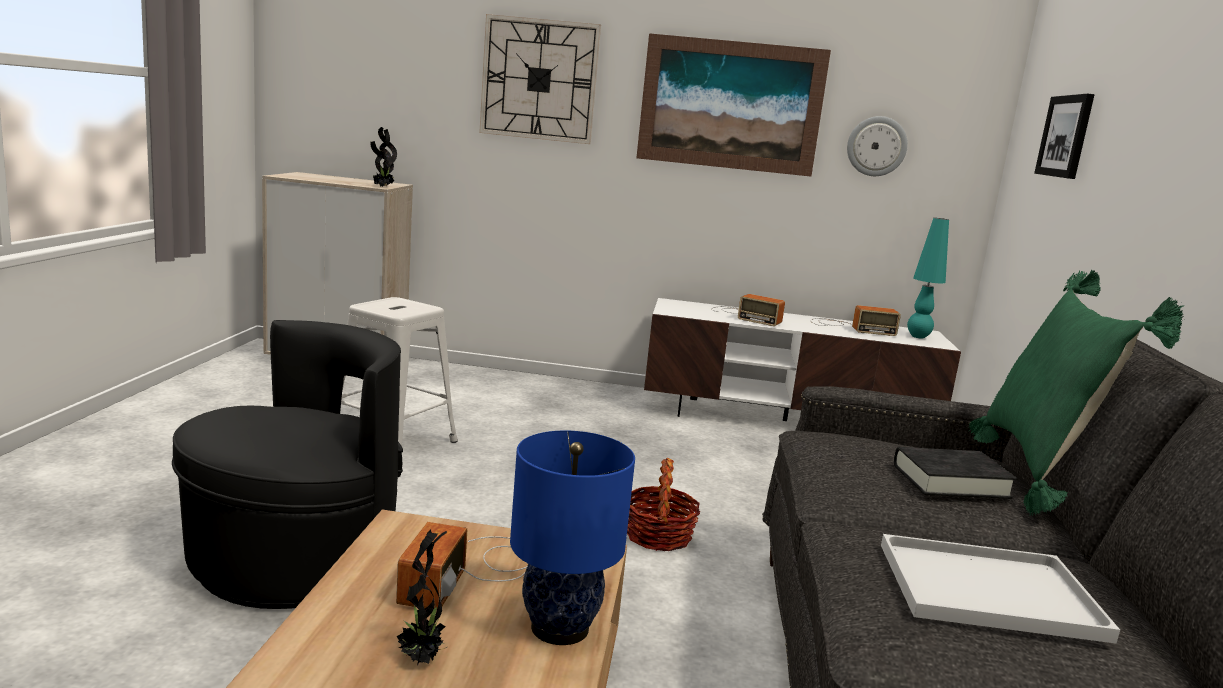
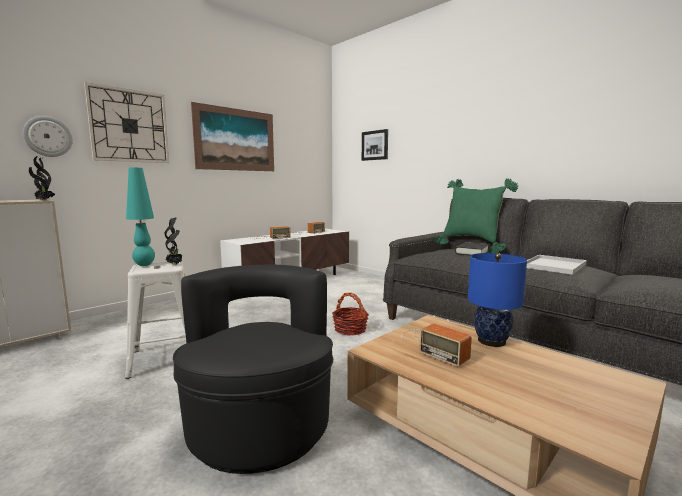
camera: 50 degrees left, 5 degrees down
(421, 659) = (509, 372): potted plant -> potted plant (175, 264)
(876, 146) = (294, 156): wall clock -> wall clock (48, 136)
(918, 337) = (328, 231): turquoise table lamp -> turquoise table lamp (144, 265)

